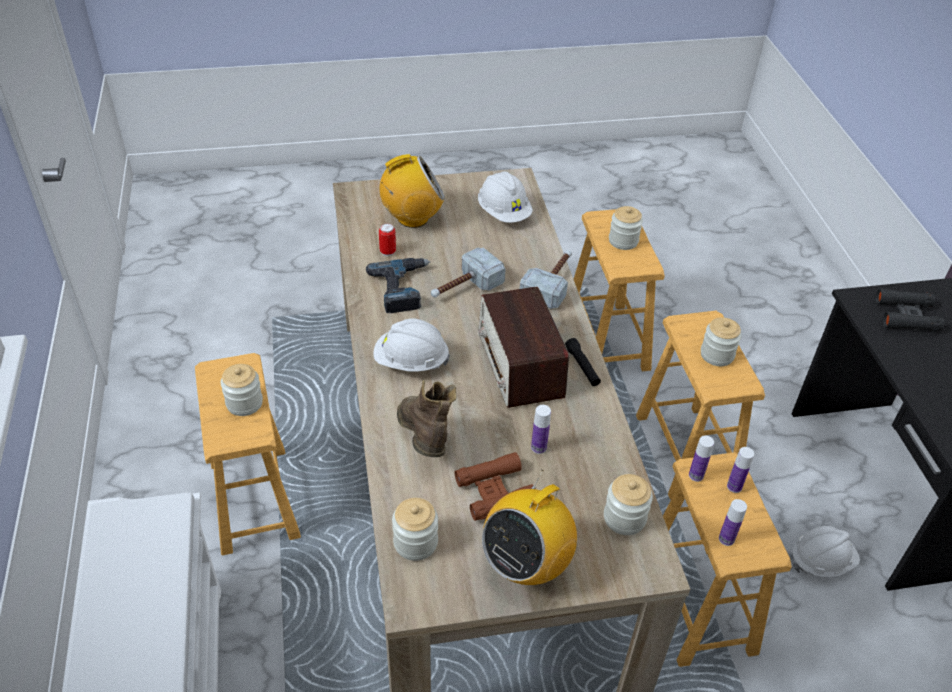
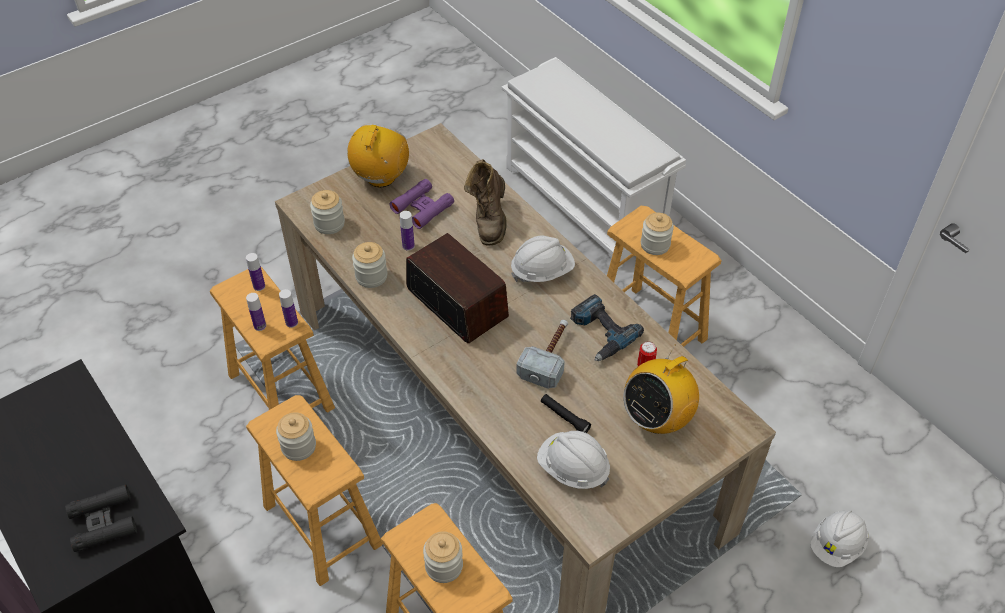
camera: 155 degrees right, 5 degrees up
(415, 542) = (454, 165): jar -> jar (371, 276)
(425, 441) = (489, 221): brown boot -> brown boot turned 45 degrees clockwise
(495, 492) = (422, 208): brown binoculars -> purple binoculars
(552, 283) = (473, 396): hammer -> none
(582, 367) = (405, 320): black flashlight -> black flashlight (564, 417)
(821, 561) = (182, 468): white hard hat -> white hard hat (836, 545)

